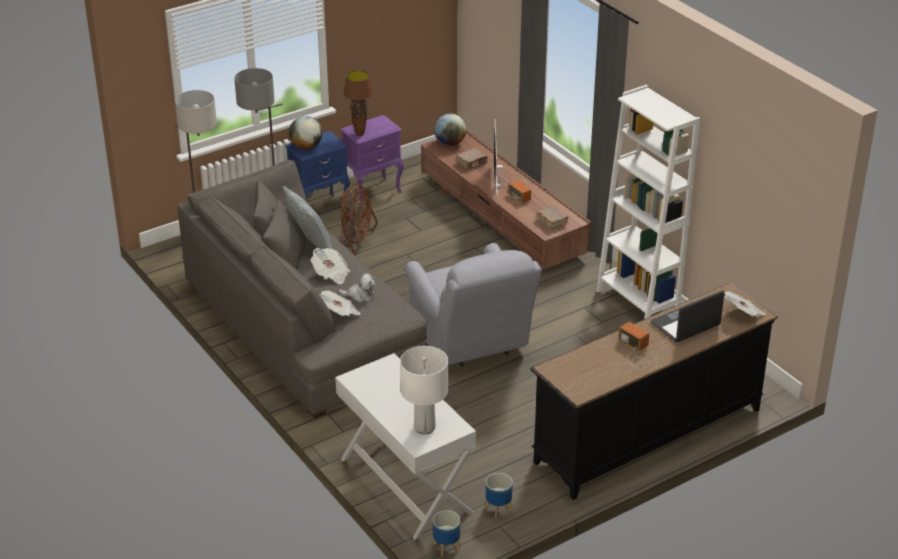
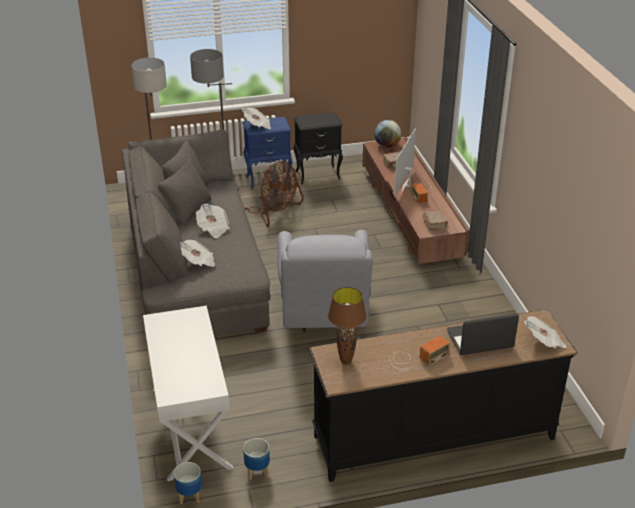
camera: 20 degrees right, 0 degrees up
(306, 147) = (257, 125): globe -> newspaper
(310, 245) = (213, 202): pillow -> none
(359, 134) = (305, 123): brown table lamp -> brown table lamp (346, 361)
(360, 295) = (225, 251): plush toy -> none
(373, 192) = (318, 175): purple nightstand -> black nightstand
(424, 428) = (184, 380): white table lamp -> none
(637, 302) = (489, 310): white bookcase -> none
(637, 354) = (416, 357): radio -> radio turned 75 degrees clockwise

